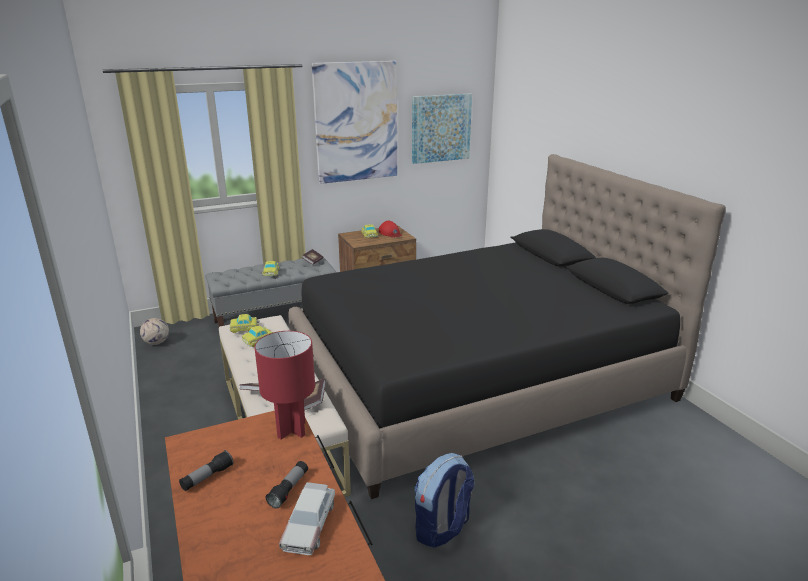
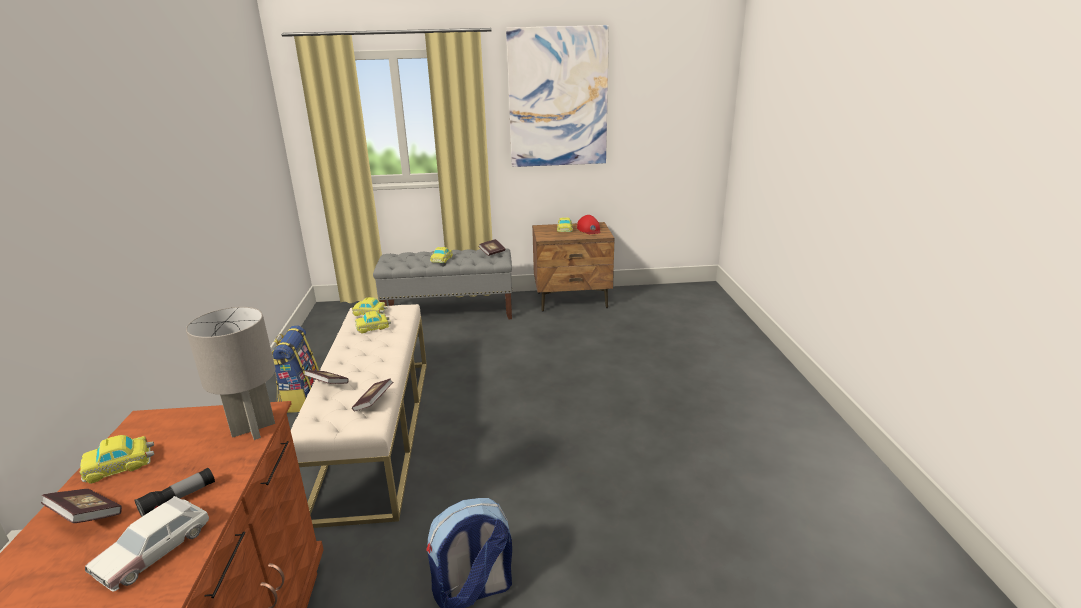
camera: 20 degrees right, 0 degrees up
(157, 342) = (325, 319): football -> none
(188, 417) = (301, 399): none -> backpack
(207, 477) = (120, 465): flashlight -> toy car
(224, 517) = (86, 516): none -> book
(291, 429) = (254, 428): red table lamp -> grey table lamp
(440, 128) = (665, 109): picture -> none
(478, 379) = (630, 414): black bed -> none

